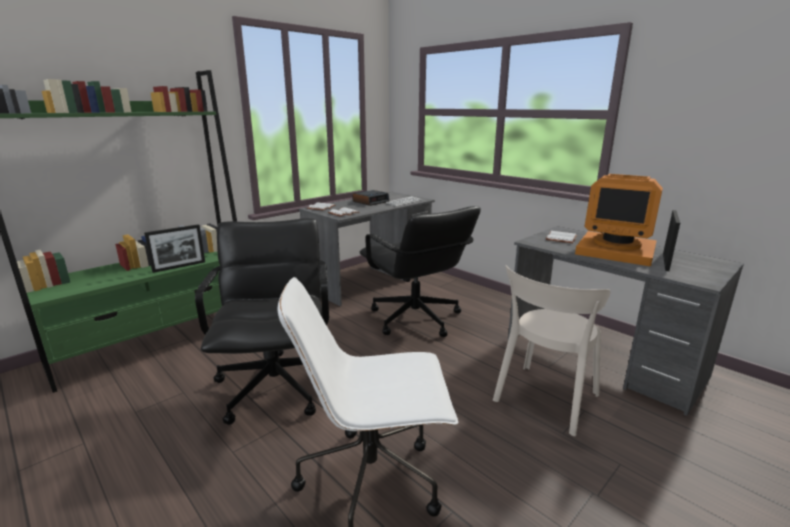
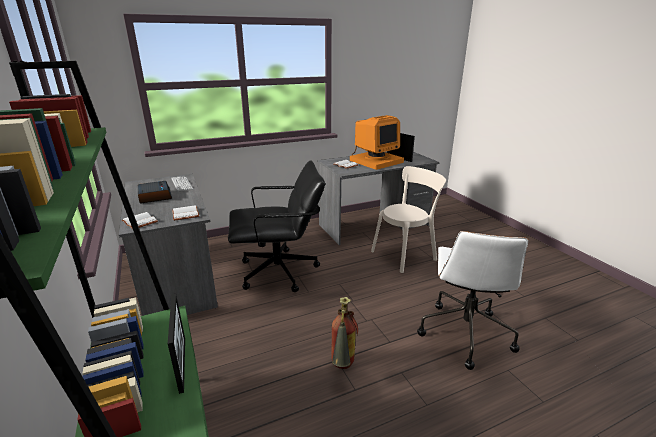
camera: 70 degrees left, 5 degrees up
(277, 385) = (342, 369): black office chair -> fire extinguisher
(544, 400) = (405, 254): beige chair -> beige chair turned 90 degrees counterclockwise

